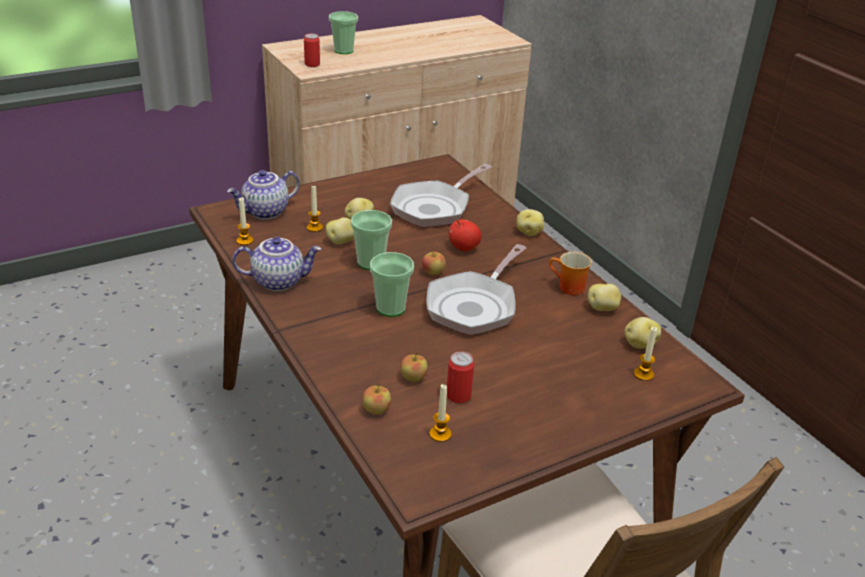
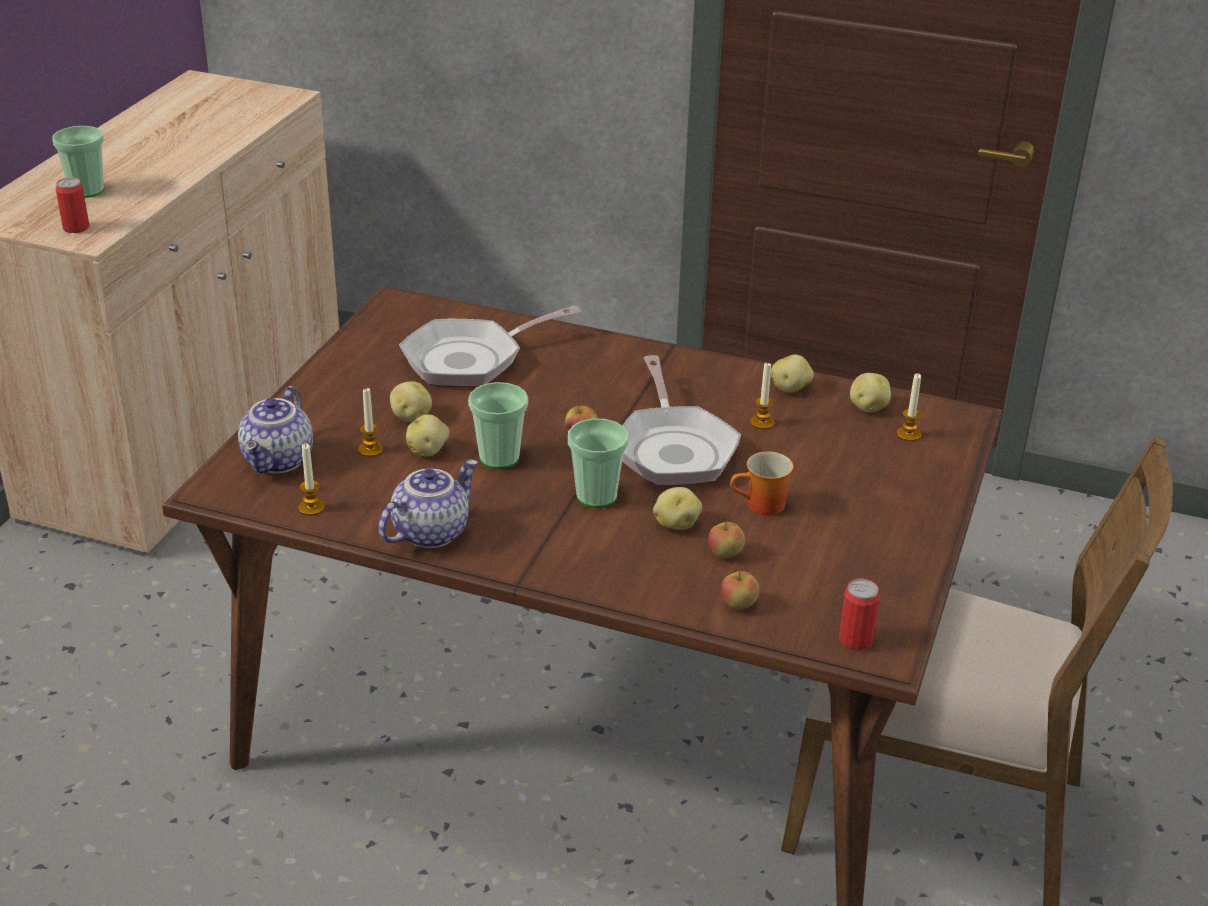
camera: 40 degrees left, 0 degrees up
(435, 207) = (471, 359): frying pan -> frying pan turned 60 degrees clockwise
(440, 434) = (826, 590): candle -> candle (762, 423)
(458, 395) = (789, 546): can -> can (855, 639)
(464, 248) = (571, 391): apple -> none
(529, 232) = (611, 341): potato -> potato (675, 524)
(567, 288) = (732, 384): mug -> mug (762, 507)

